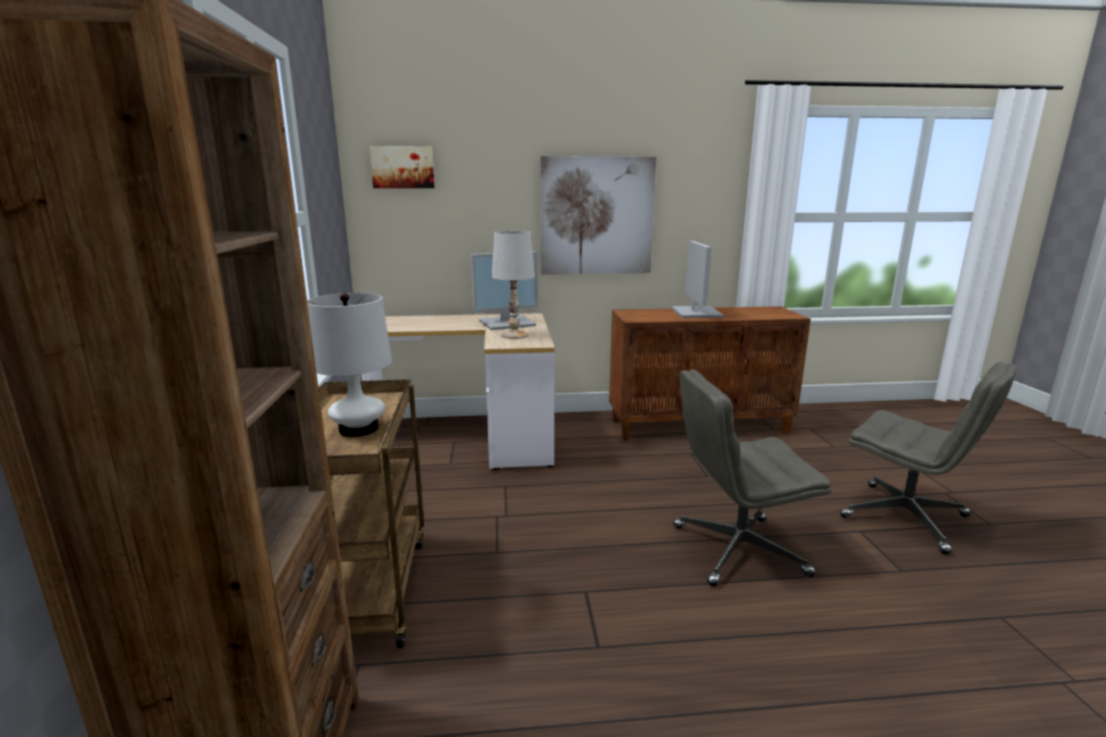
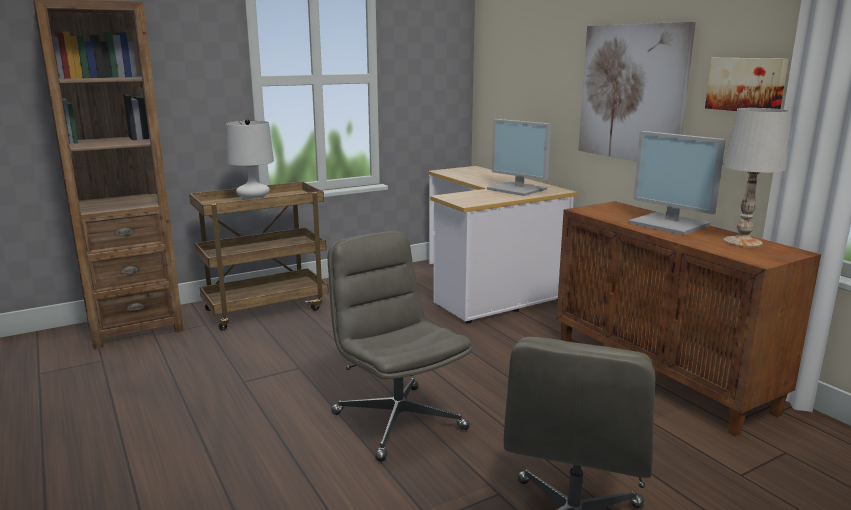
camera: 65 degrees right, 0 degrees up
(403, 167) = (503, 40): picture -> picture (746, 84)
(514, 335) = (482, 195): white table lamp -> white table lamp (742, 242)
(695, 312) = (670, 224): monitor -> monitor turned 75 degrees clockwise

